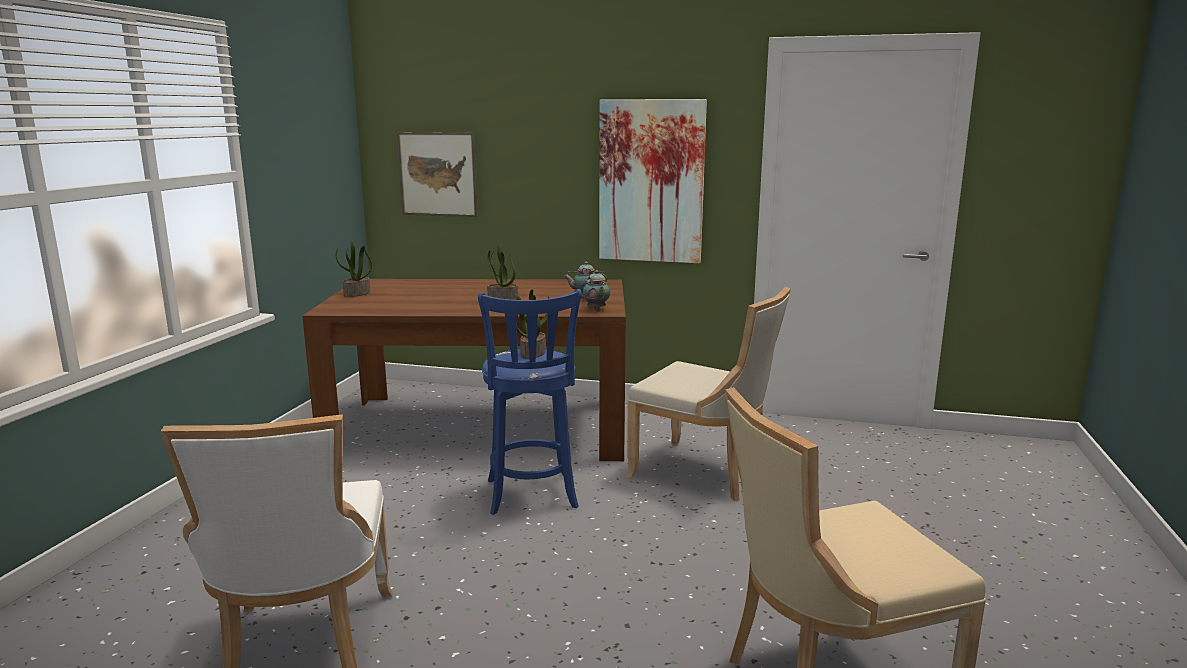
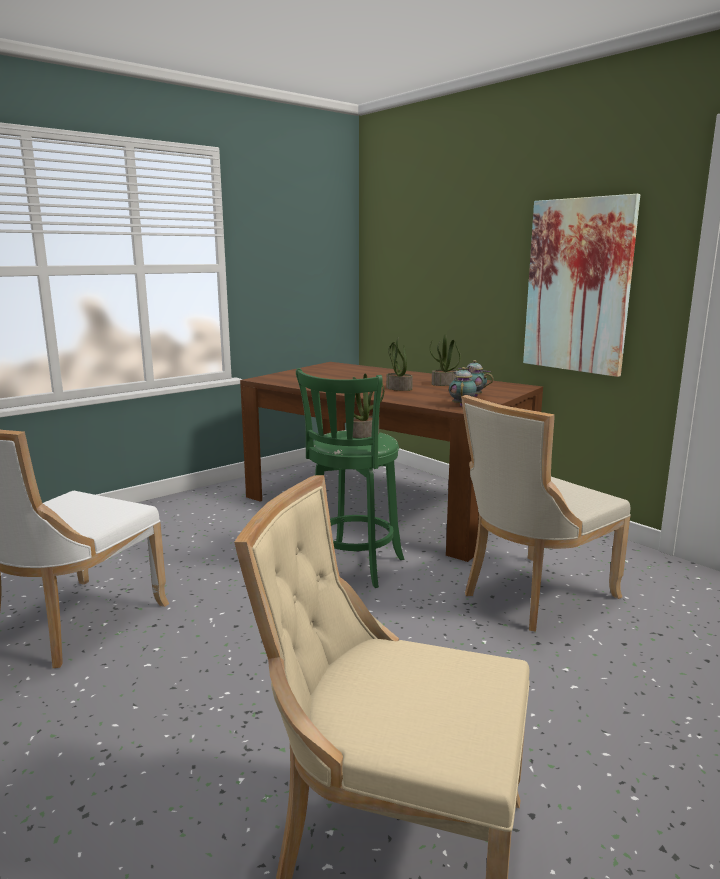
camera: 35 degrees right, 0 degrees up
(357, 294) = (305, 371): potted plant -> potted plant (444, 384)
(438, 174) = (407, 277): picture -> none
(532, 496) = (353, 567): blue stool -> green stool
(705, 473) = (533, 595): beige chair -> beige chair turned 75 degrees clockwise

